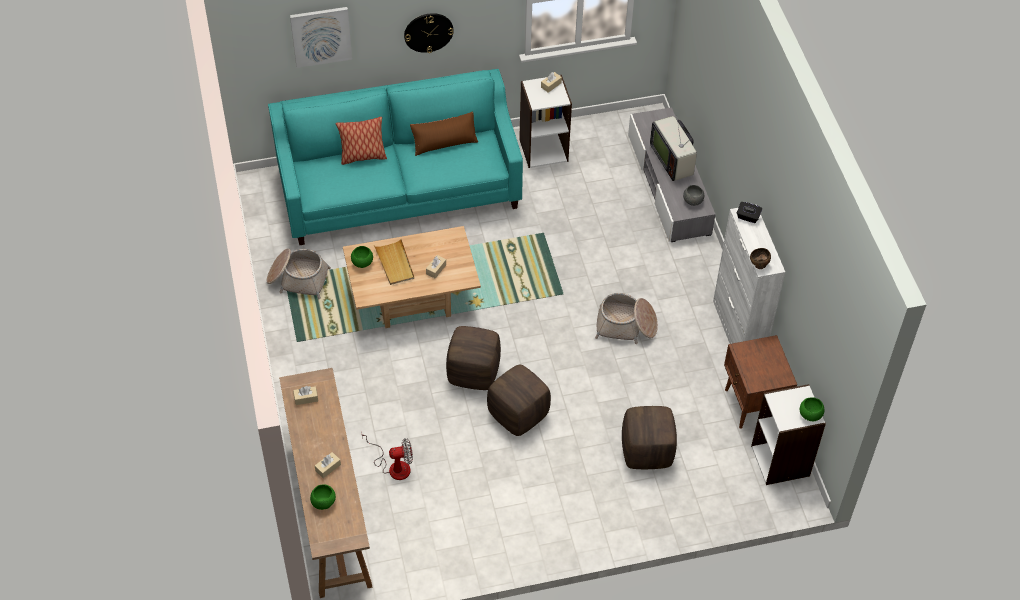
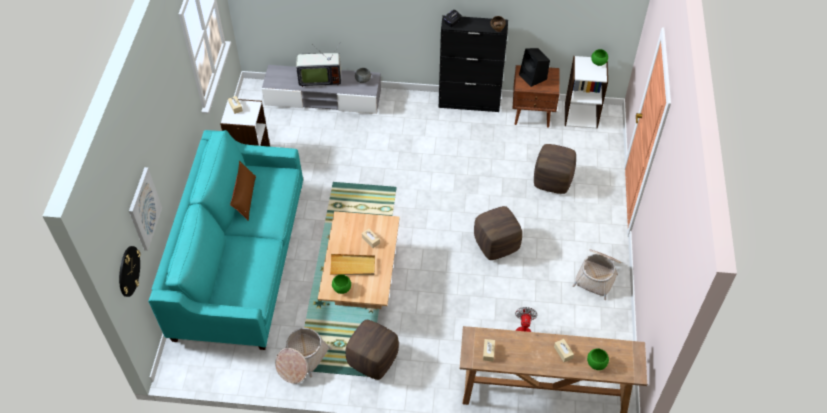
camera: 70 degrees left, 0 degrees up
(362, 157) = (229, 257): pillow -> none
(428, 32) = (174, 141): wall clock -> wall clock (128, 271)
(473, 373) = (448, 262): brown ottoman -> brown ottoman (373, 360)
(626, 326) = (440, 160): basket -> basket (597, 275)
(738, 331) = (469, 103): white cabinet -> black cabinet
(763, 359) = (533, 77): none -> black speaker

